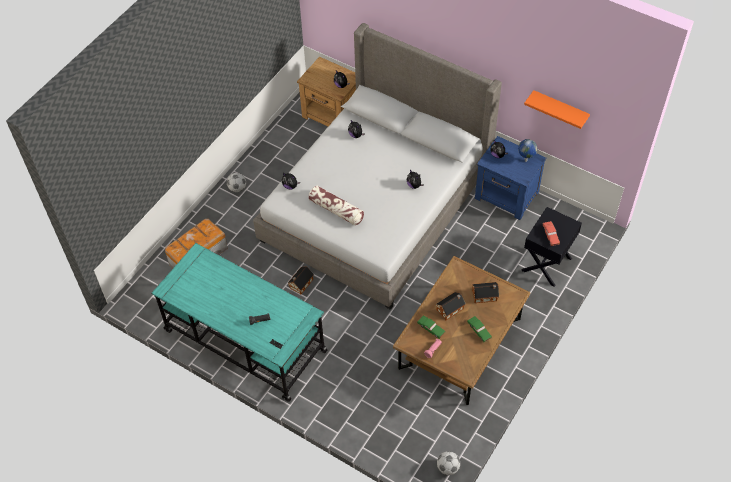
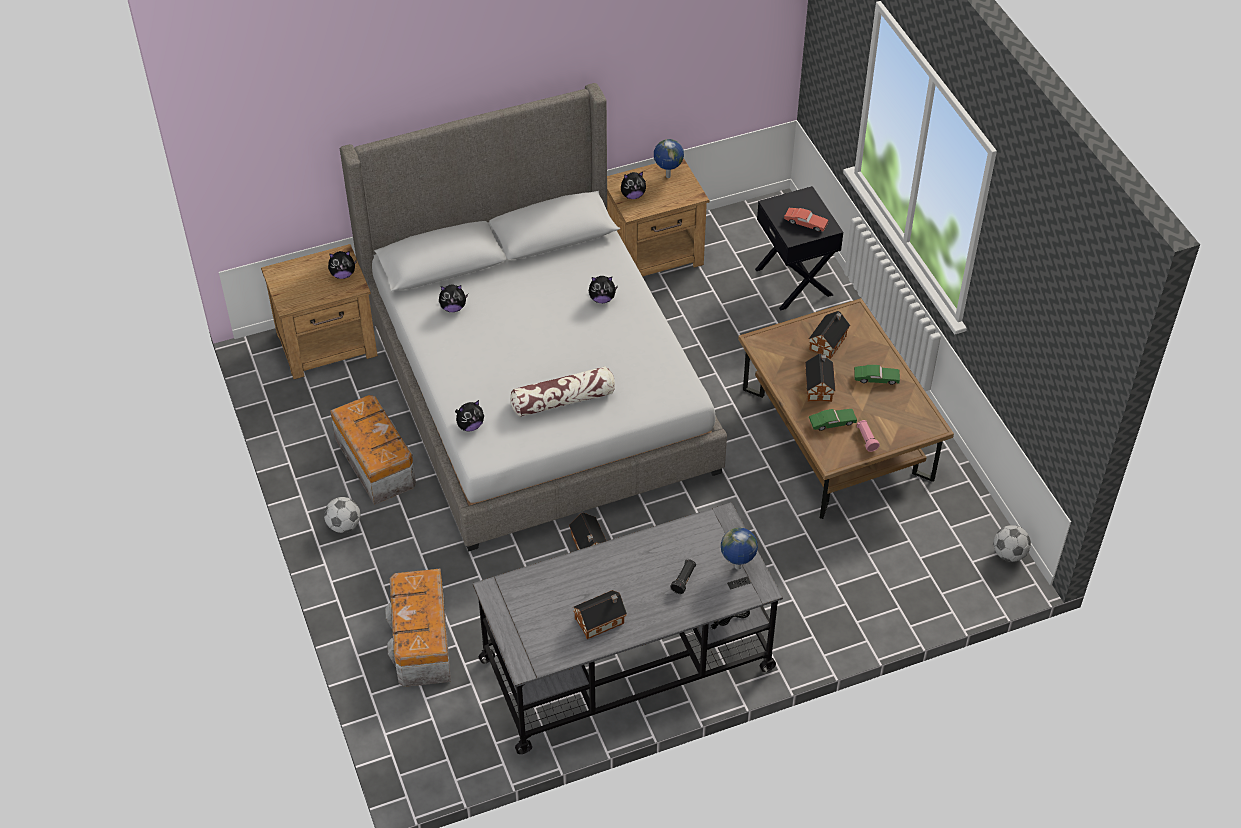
camera: 55 degrees left, 5 degrees down
(211, 303) = (601, 620): none -> toy house
(245, 341) = (627, 664): turquoise desk -> grey desk
(281, 176) = (375, 462): none -> storage box
(284, 338) = (737, 567): none -> globe
(507, 196) = (654, 254): blue nightstand -> brown nightstand
(560, 109) = (687, 66): orange shelf -> none

